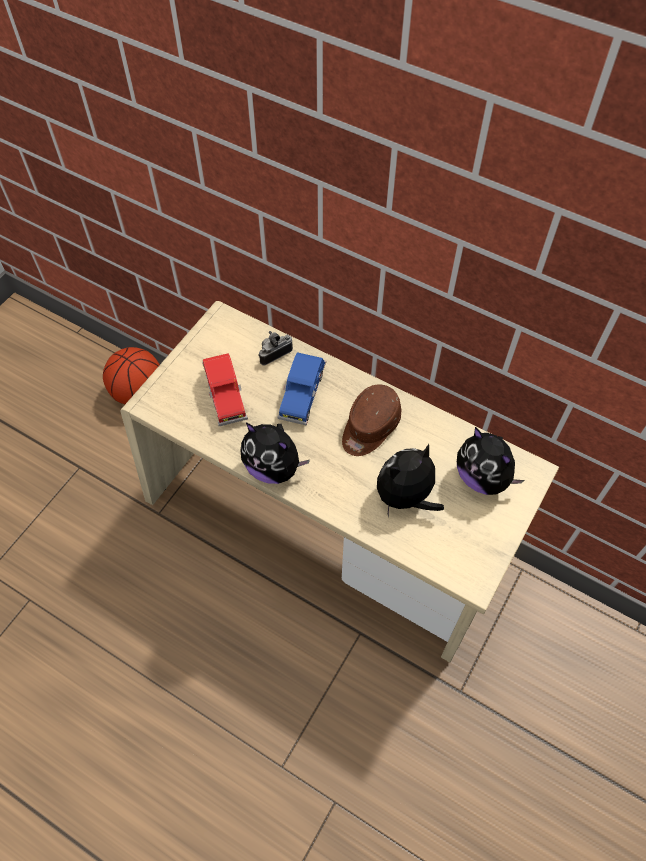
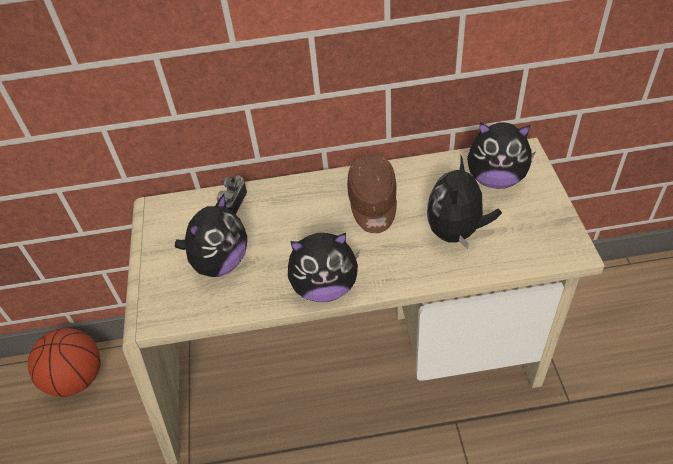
camera: 35 degrees left, 10 degrees down
(225, 395) = (220, 263): red toy car -> plush toy
(302, 394) = (290, 217): blue toy car -> none

